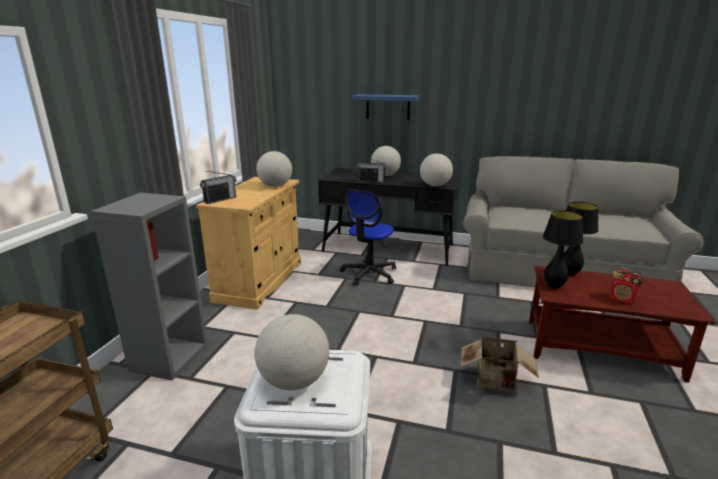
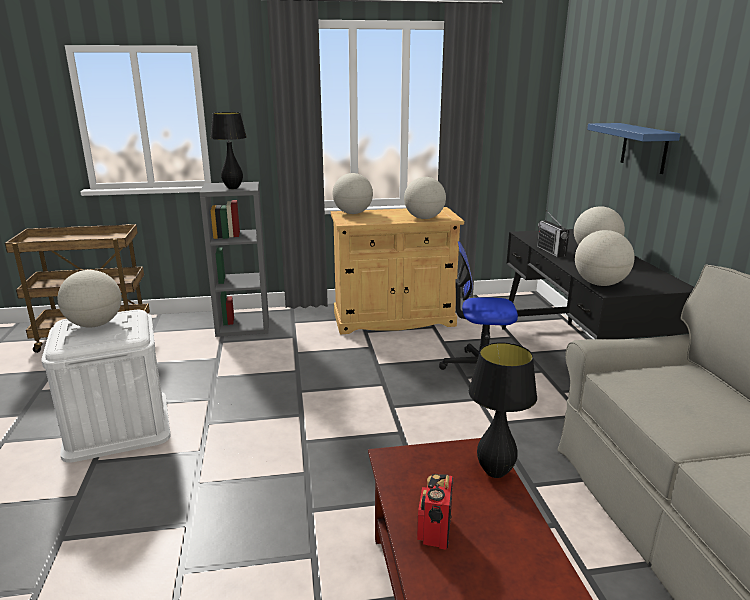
camera: 65 degrees right, 0 degrees up
(220, 200) = (353, 213): radio -> globe
(496, 382) = (297, 509): cardboard box -> none
(554, 286) = (424, 458): black table lamp -> black table lamp (233, 188)

